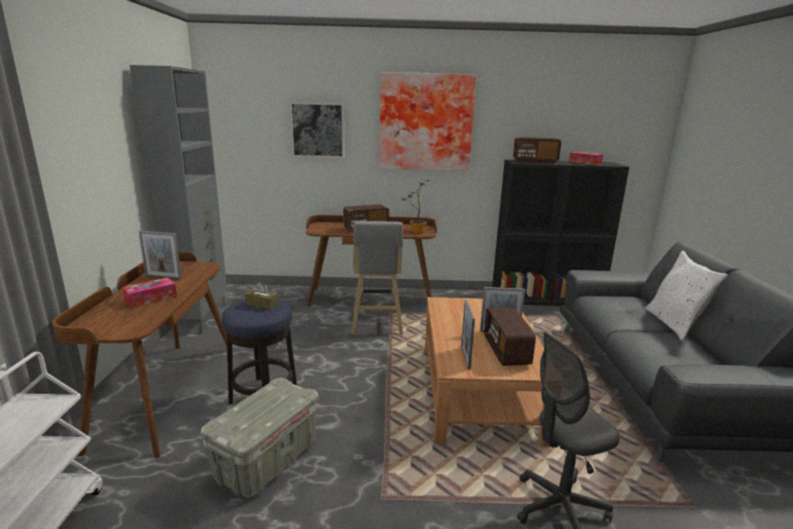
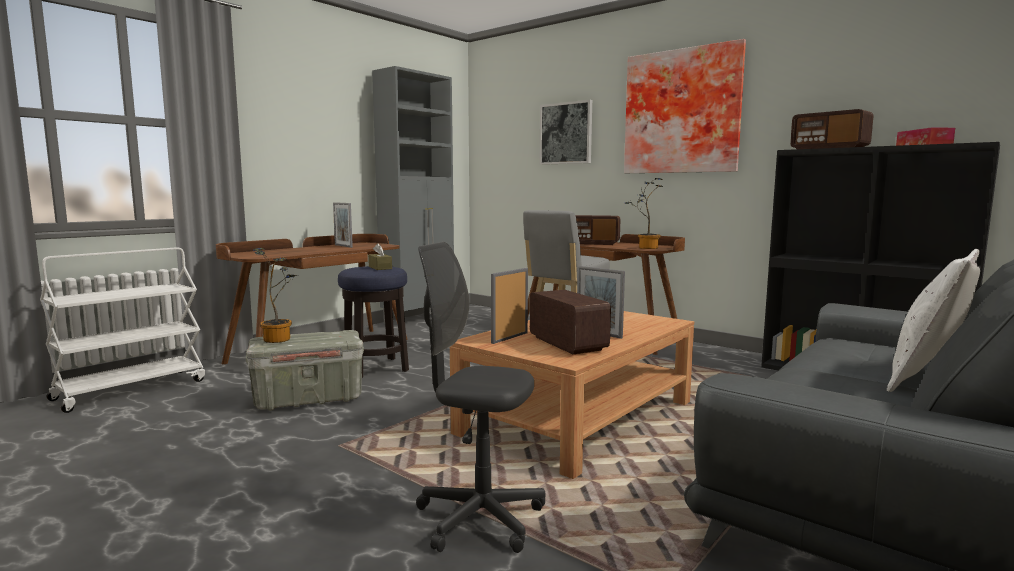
camera: 40 degrees right, 10 degrees down
(151, 298) = (306, 250): tissue box -> none
(239, 419) = (280, 338): none -> potted plant
(506, 351) = (567, 343): radio -> radio turned 120 degrees clockwise

